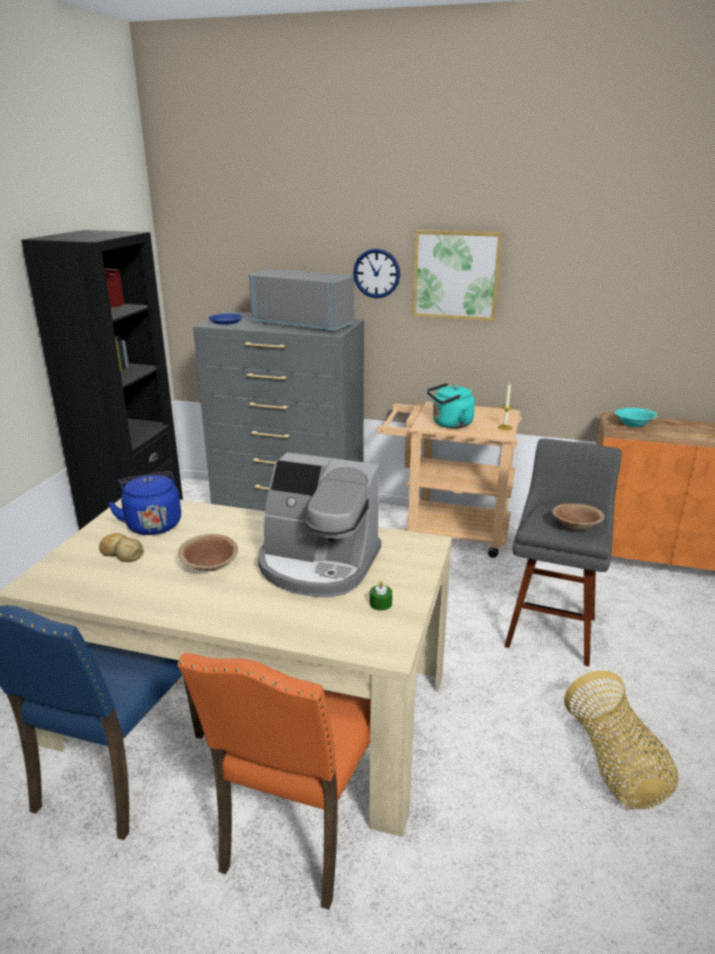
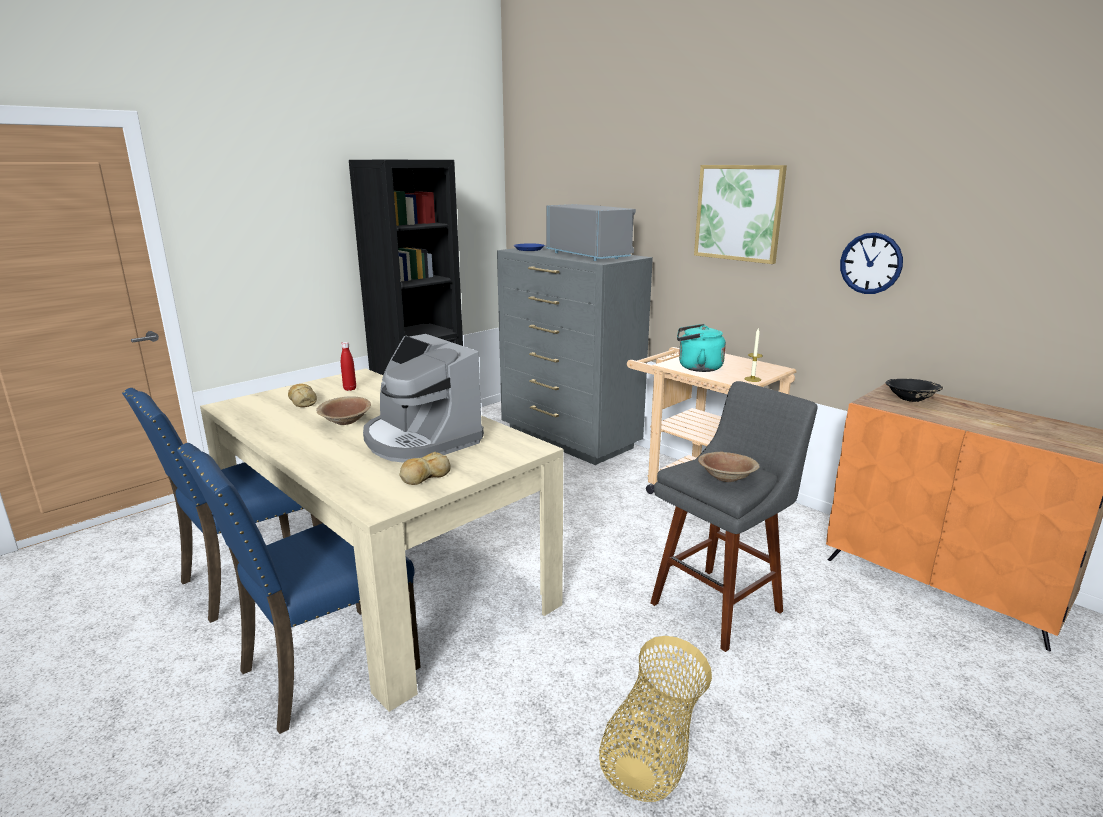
camera: 30 degrees right, 5 degrees down
(152, 524) = (350, 389): blue kettle -> red bottle
(301, 827) = (324, 668): orange chair -> blue chair
(376, 273) = (667, 210): wall clock -> wall clock (871, 263)
(380, 603) = (424, 476): green candle -> bread
(634, 424) = (910, 399): turquoise bowl -> black bowl

